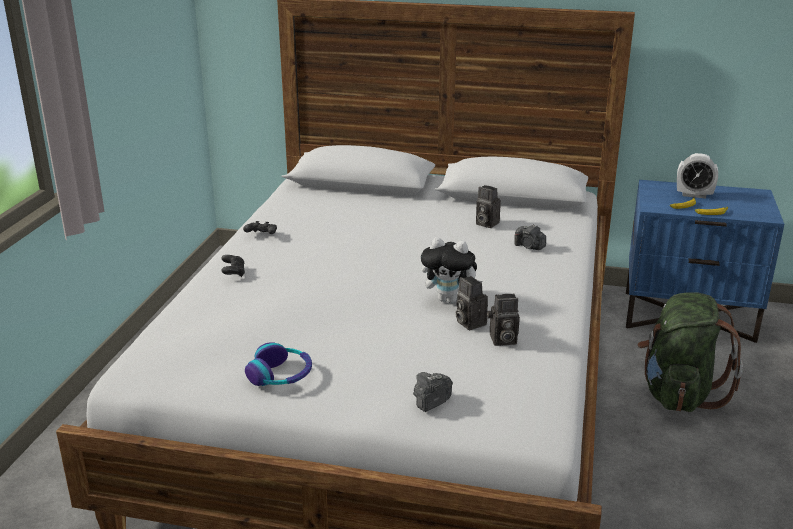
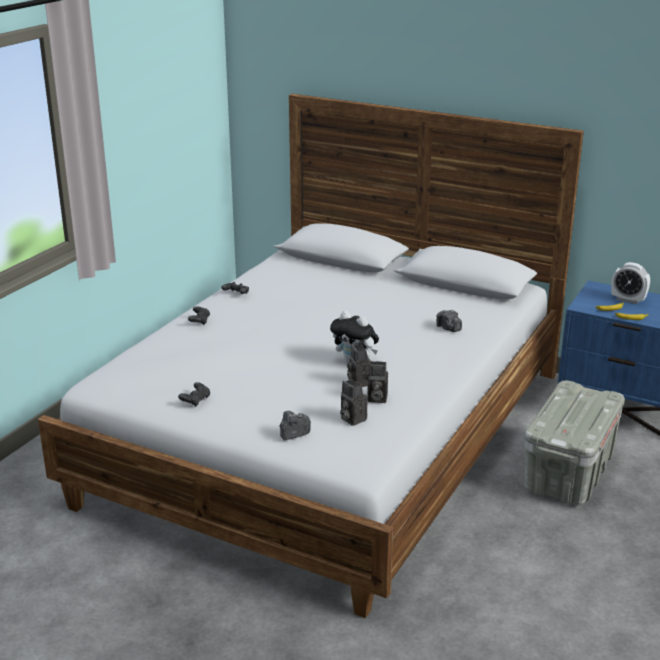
camera: 15 degrees right, 0 degrees up
(280, 375) = (195, 400): headphones -> black game controller
(485, 223) = (424, 304): camera -> camera (351, 419)
(678, 394) = (569, 474): green backpack -> grey storage box

